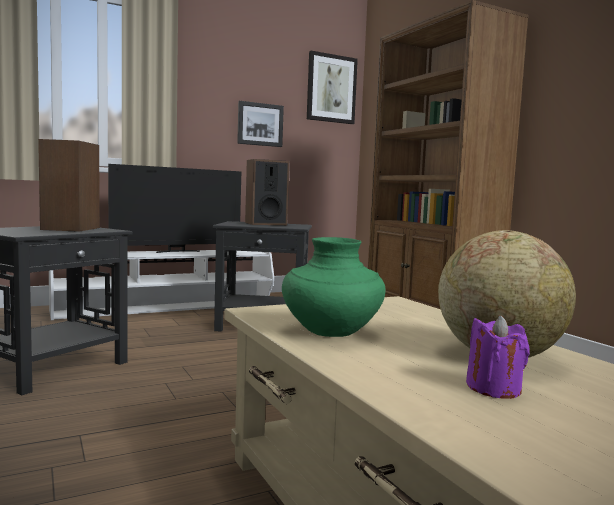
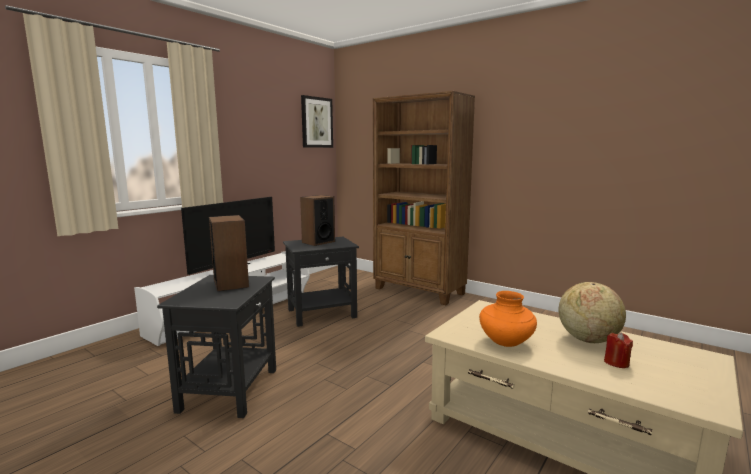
camera: 25 degrees left, 5 degrees up
(260, 124) = (273, 155): picture -> none
(331, 332) = (506, 342): green vase -> orange vase
(494, 389) = (616, 362): purple candle -> red candle

